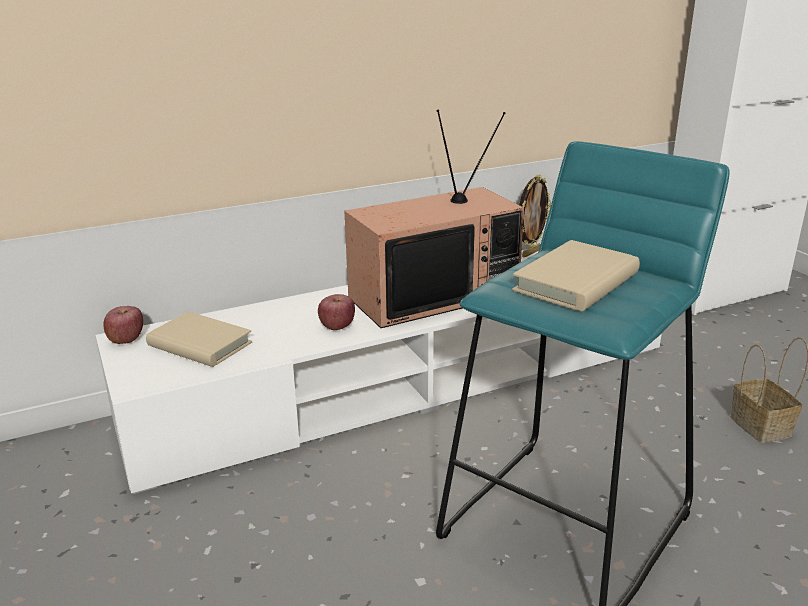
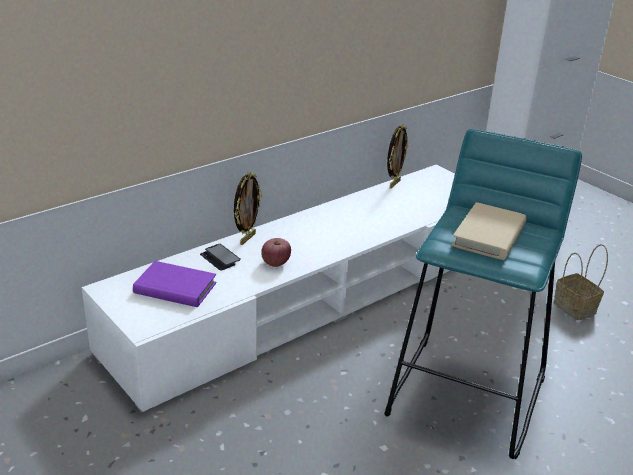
camera: 15 degrees left, 5 degrees up
(126, 339) = (111, 289): apple -> none
(200, 344) = (175, 288): beige book -> purple book
(273, 316) = (220, 258): none -> phone
(317, 298) = (247, 238): none -> picture frame
(434, 294) = (336, 228): television -> none

